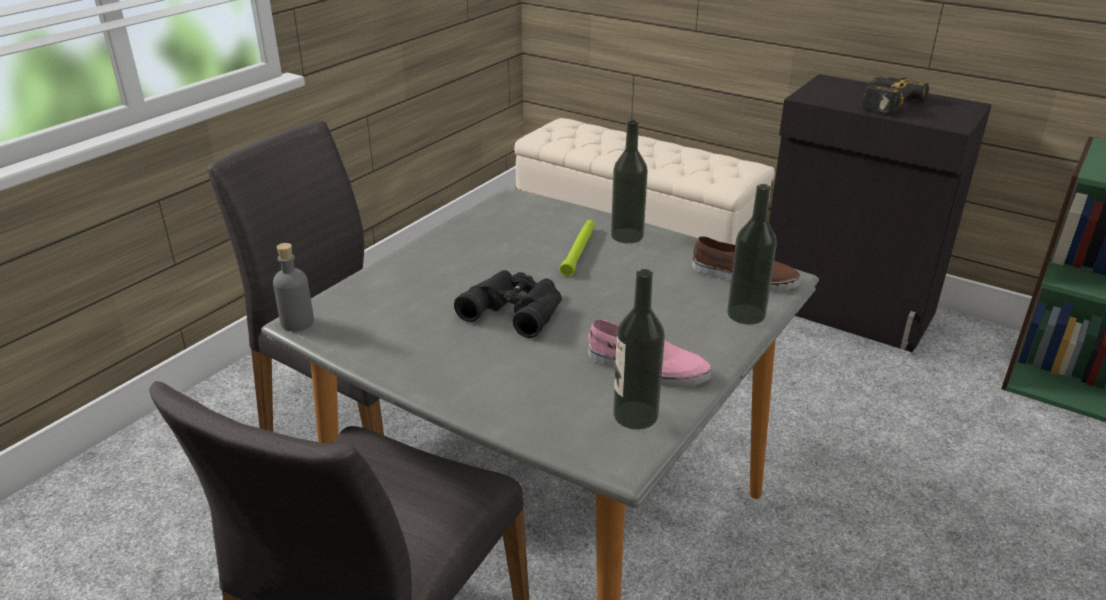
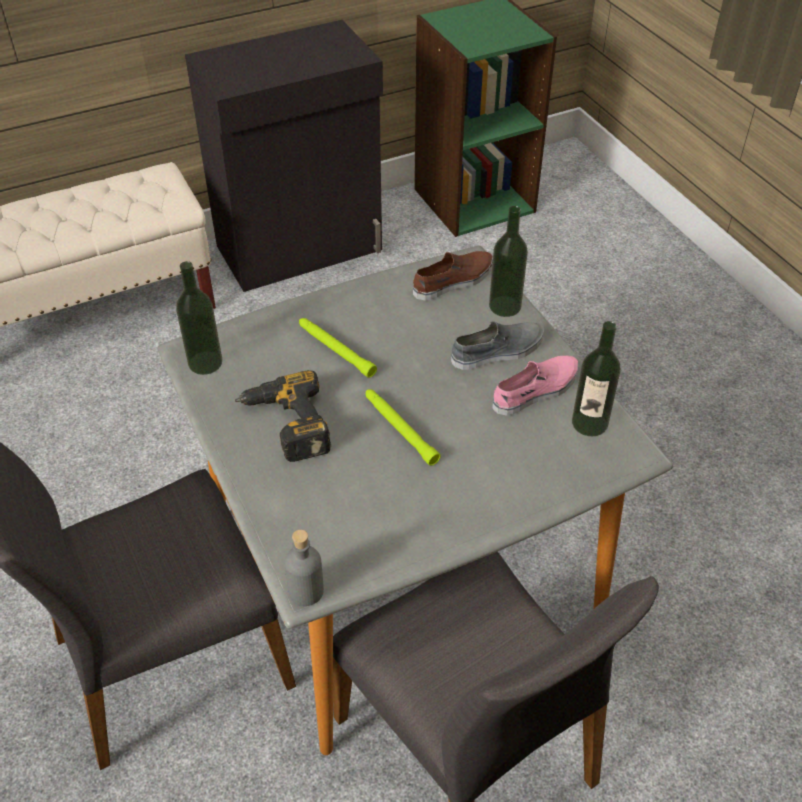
camera: 60 degrees left, 15 degrees up
(516, 309) = (399, 429): black binoculars -> green flashlight
(627, 236) = (335, 310): bottle -> bottle (205, 362)
(676, 329) = (498, 351): none -> grey shoe
(883, 102) = (282, 59): power drill -> power drill (285, 425)

